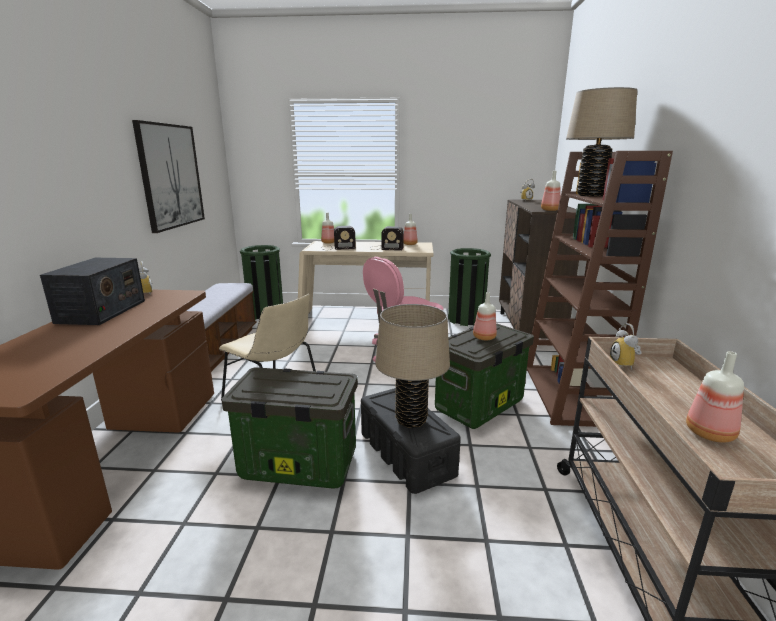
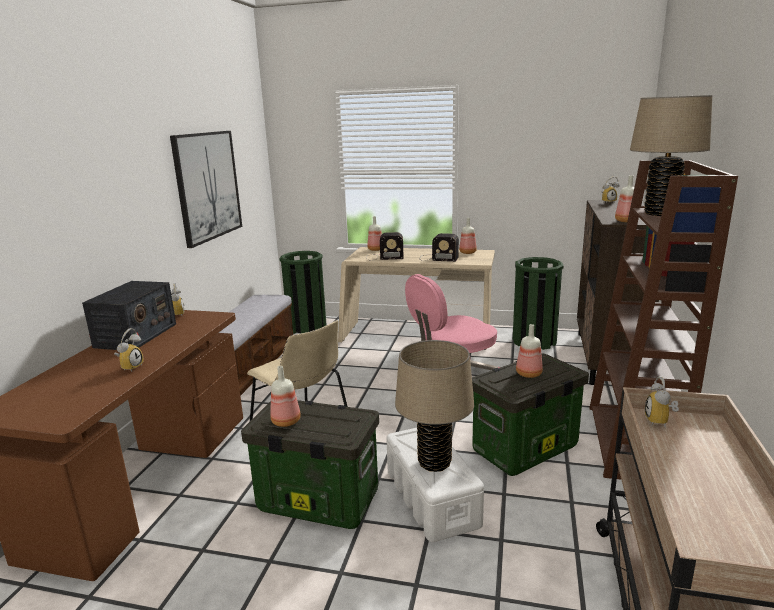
camera: 10 degrees right, 0 degrees up
(98, 339) = (130, 367): none -> alarm clock
(407, 454) = (432, 499): black storage box -> white storage box
(710, 433) = (717, 507): bottle -> bottle (287, 421)

